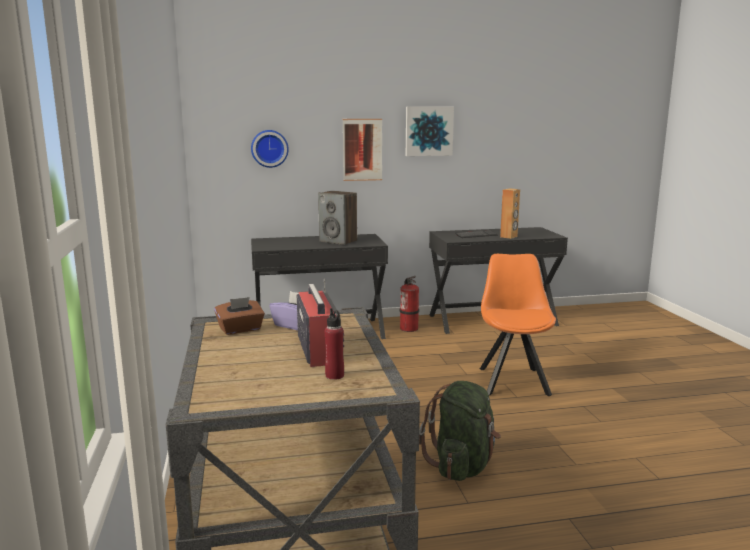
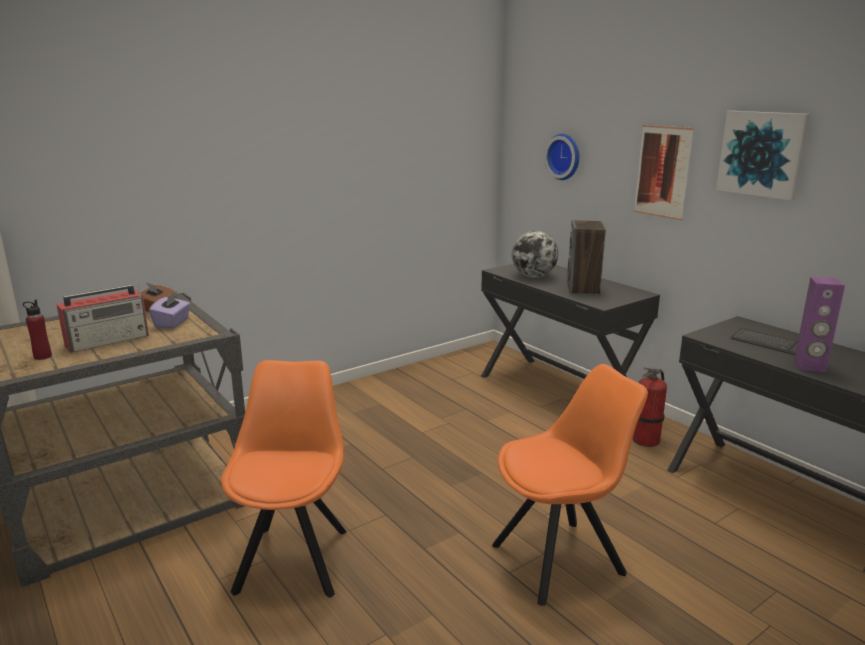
camera: 65 degrees right, 5 degrees up
(293, 245) = (533, 276): none -> globe
(462, 466) = (294, 560): green backpack -> orange chair
(509, 237) = (810, 366): brown speaker -> purple speaker

